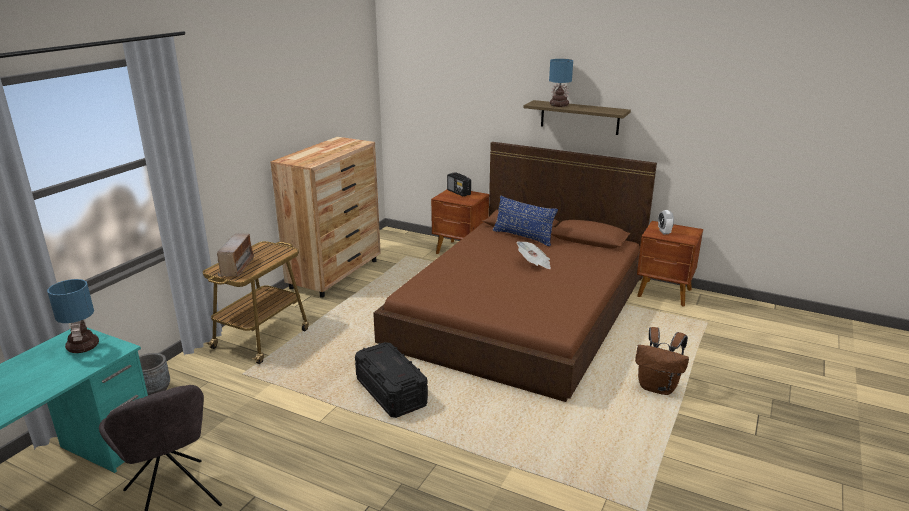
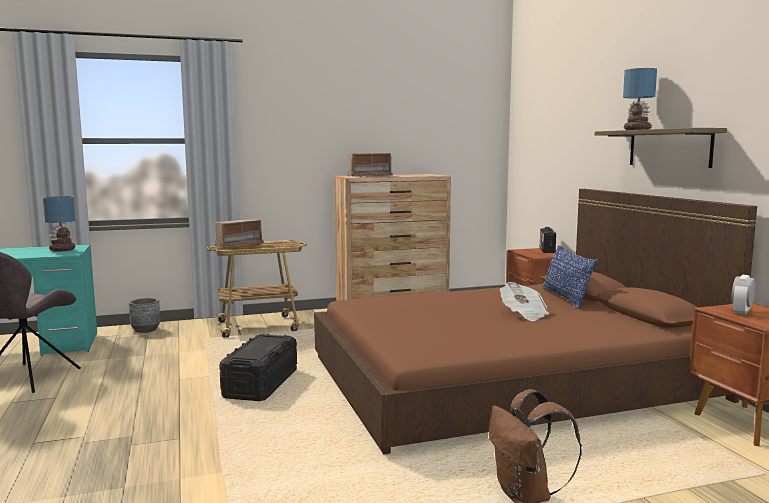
camera: 45 degrees right, 15 degrees down
(317, 158) = (370, 176): none -> radio

